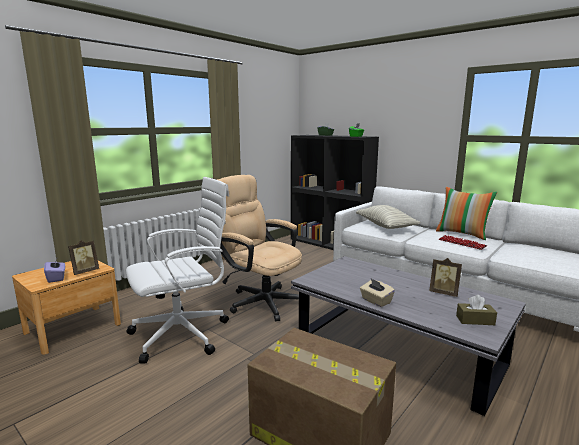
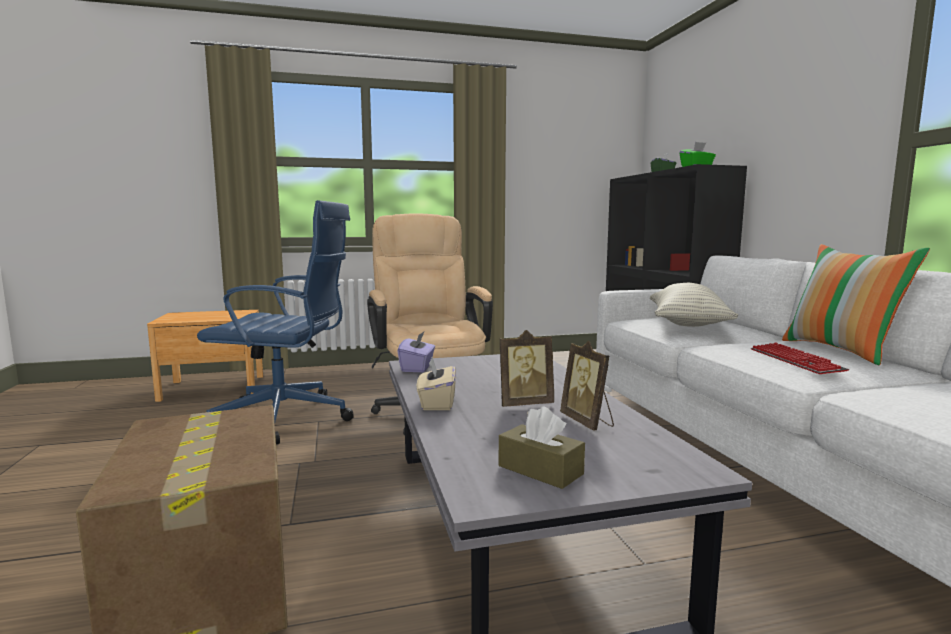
camera: 35 degrees right, 5 degrees down
(56, 278) = (189, 318): purple tissue box -> purple tissue box (417, 367)
(85, 271) = (220, 318): picture frame -> picture frame (524, 404)
(183, 334) = (286, 419): white office chair -> blue office chair

